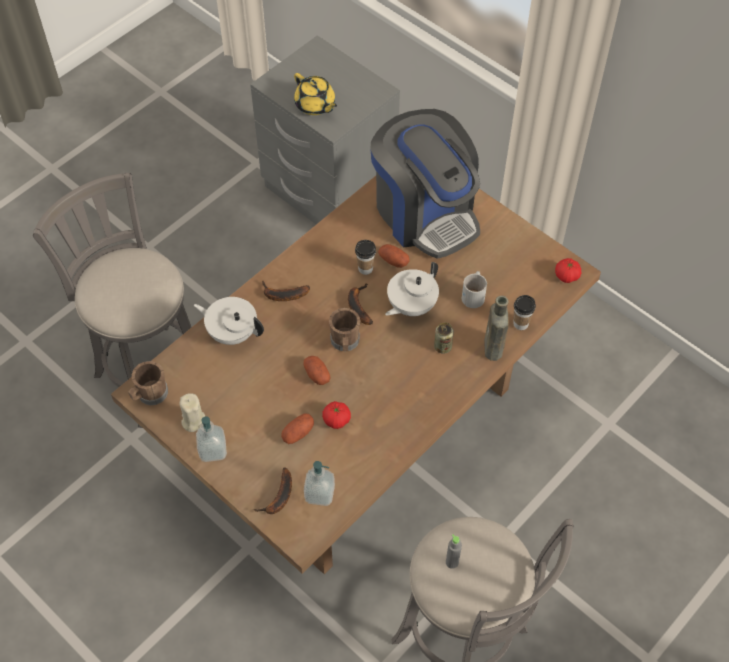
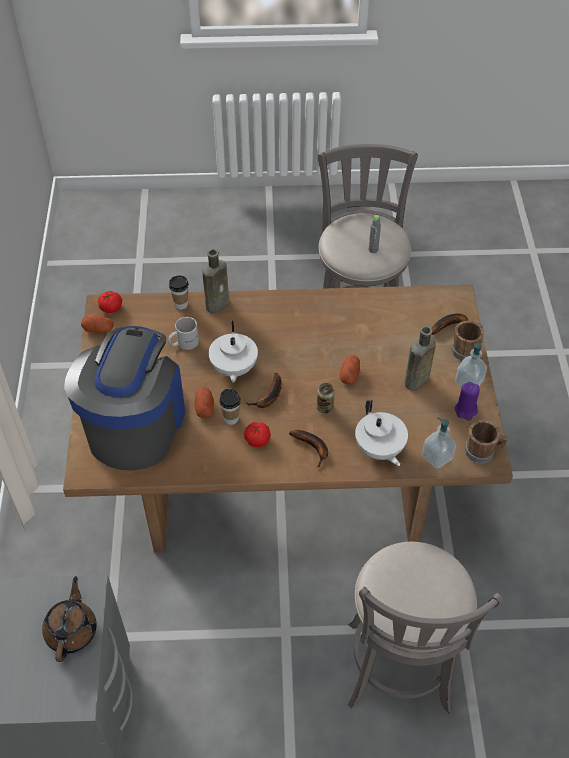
camera: 135 degrees left, 5 degrees down
(193, 420) = (465, 410): beige candle -> purple candle
(258, 412) = (415, 382): none -> brown bottle
(298, 433) = (401, 350): potato -> potato (98, 329)
(315, 105) = (72, 630): yellow teapot -> brown teapot
(319, 494) = (422, 310): soap dispenser -> soap dispenser (437, 457)
(336, 420) = (367, 340): tomato -> tomato (257, 440)
(345, 342) = (307, 380): brown mug -> brown mug (466, 349)
(411, 306) = (233, 369): white teapot -> white teapot turned 90 degrees clockwise
(442, 347) = (247, 329): can -> can (325, 407)

